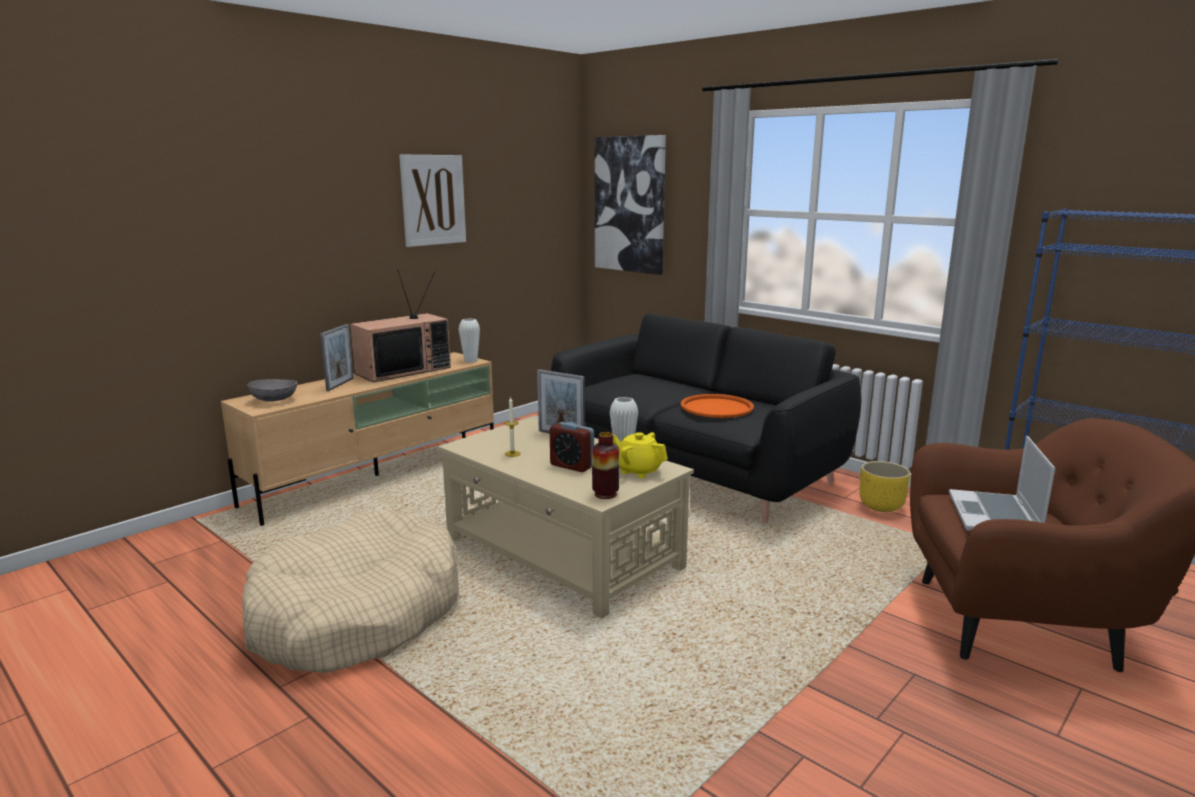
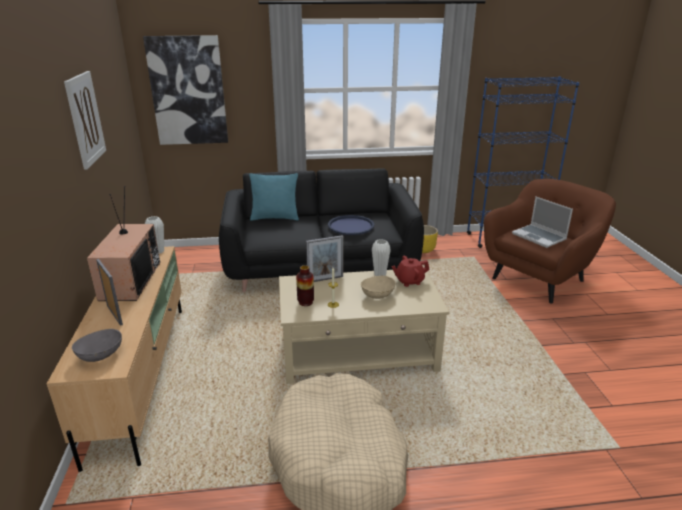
camera: 50 degrees left, 10 degrees up
(572, 466) = (377, 295): alarm clock -> beige bowl
(605, 494) = (429, 302): vase -> vase (305, 302)
(638, 471) = (409, 281): yellow teapot -> red teapot
(657, 378) = (275, 218): none -> turquoise pillow
(717, 407) = (351, 226): orange tray -> blue tray

